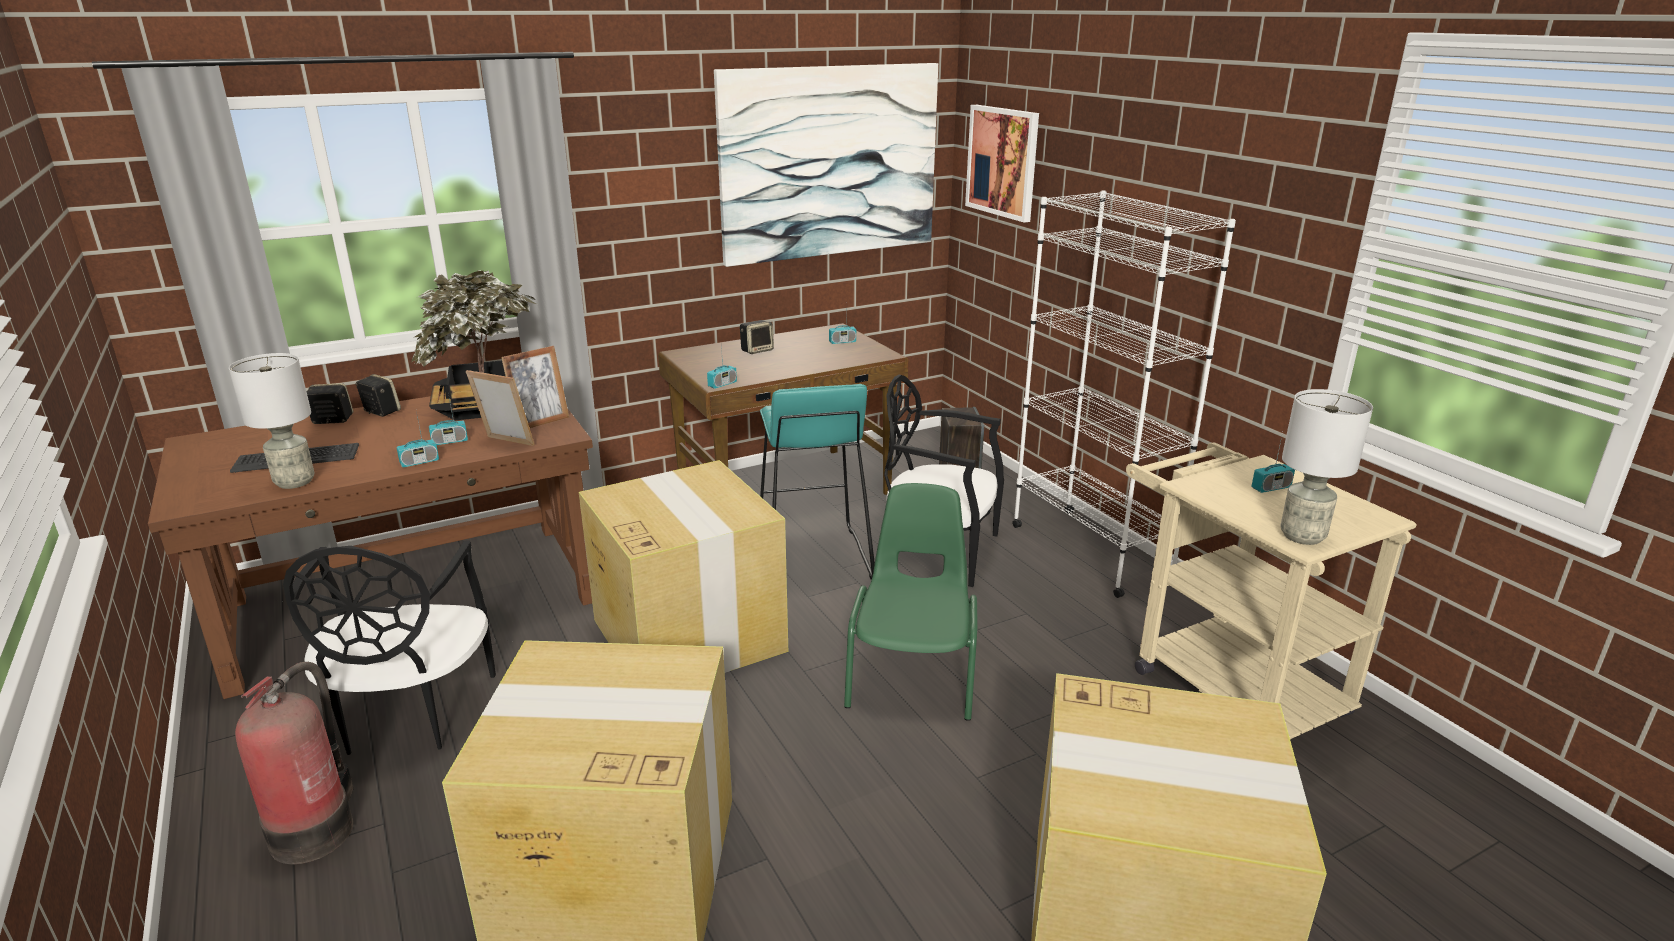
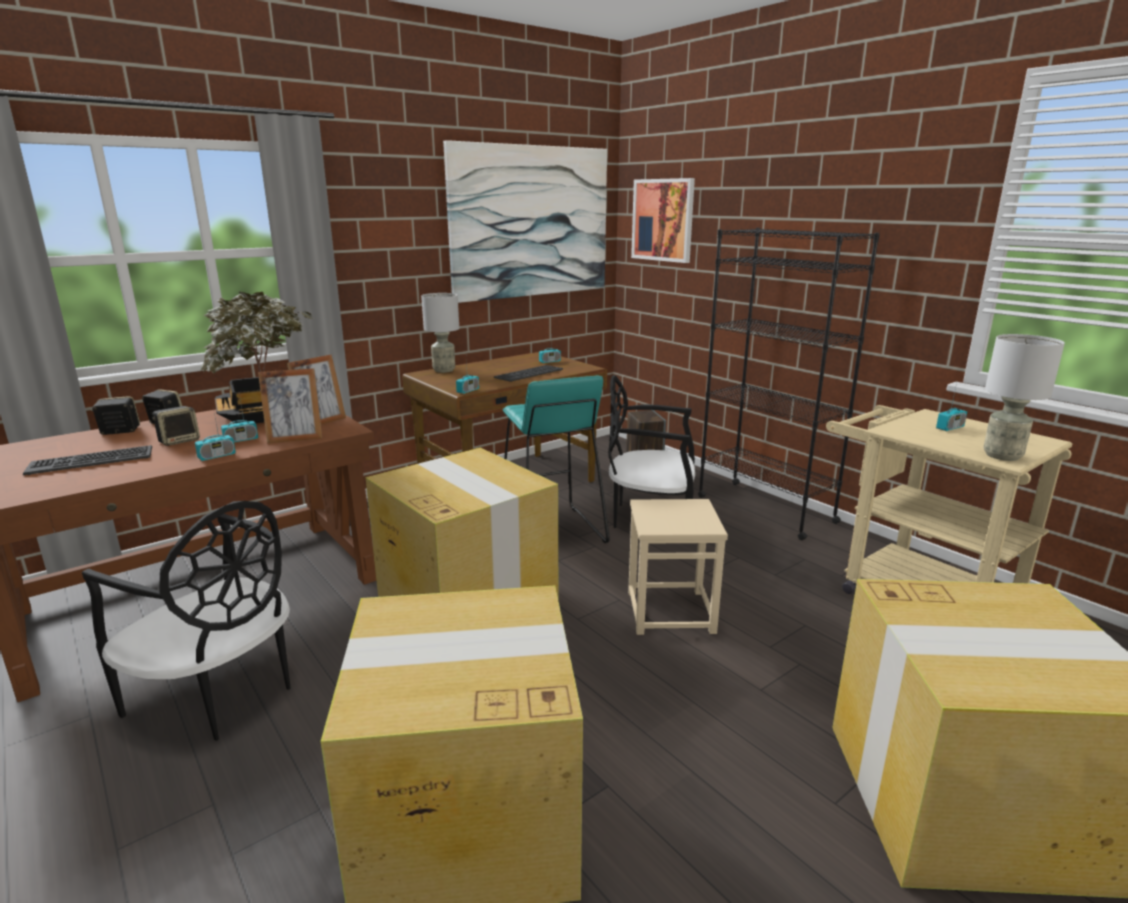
camera: 10 degrees left, 5 degrees down
(294, 482) = (93, 479): grey table lamp -> grey table lamp (443, 370)
(316, 829) = (139, 820): fire extinguisher -> none
(410, 714) = (220, 695): black chair -> black chair turned 45 degrees counterclockwise
(506, 444) = (295, 438): picture frame -> picture frame turned 150 degrees clockwise
(757, 350) = (484, 369): speaker -> speaker (179, 441)
(806, 361) = (528, 374): none -> keyboard
(913, 674) = (670, 611): green chair -> beige stool
(1090, 550) = (765, 509): white bookcase -> black bookcase

